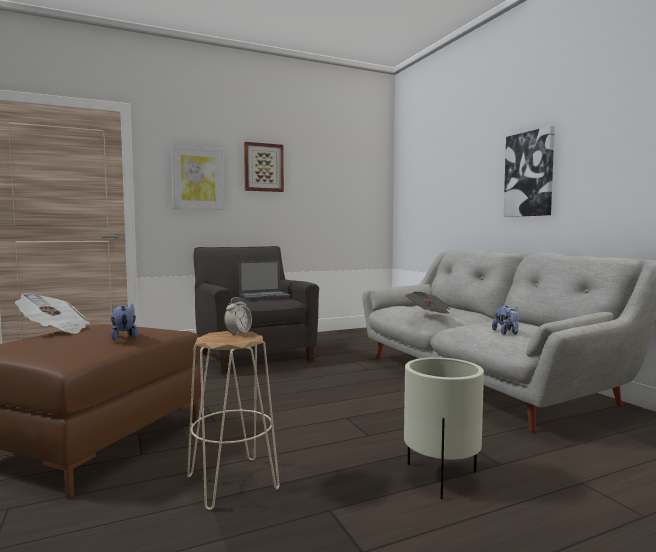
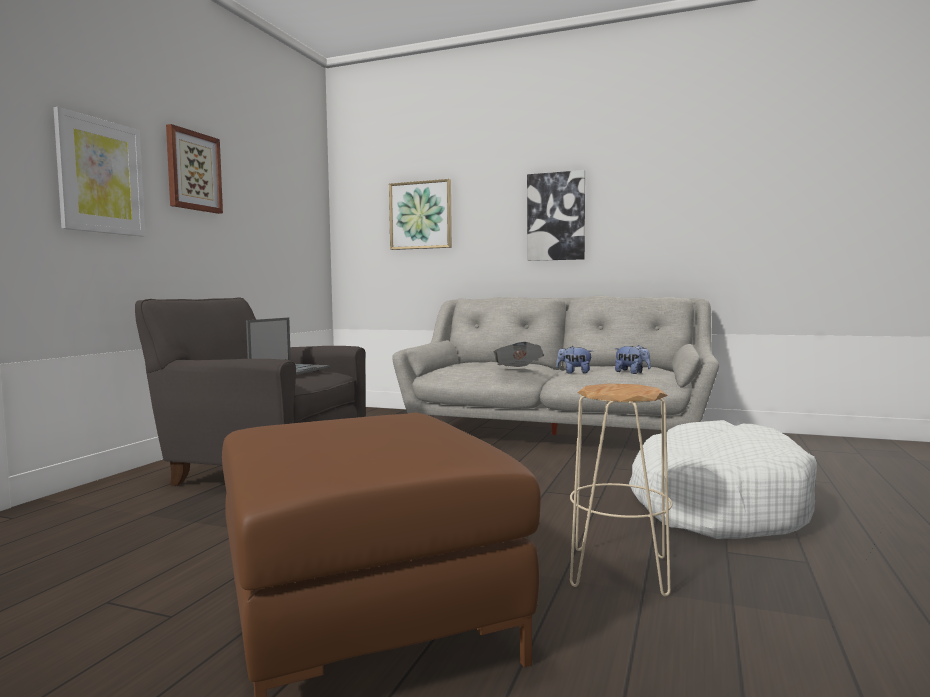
camera: 45 degrees left, 0 degrees up
(55, 330) = (275, 439): newspaper -> none
(123, 338) = (421, 426): plush toy -> plush toy (574, 372)
(238, 333) = (611, 386): alarm clock -> none
(439, 180) = (421, 215): none -> picture
(441, 477) = (717, 504): beige planter -> white dog bed

